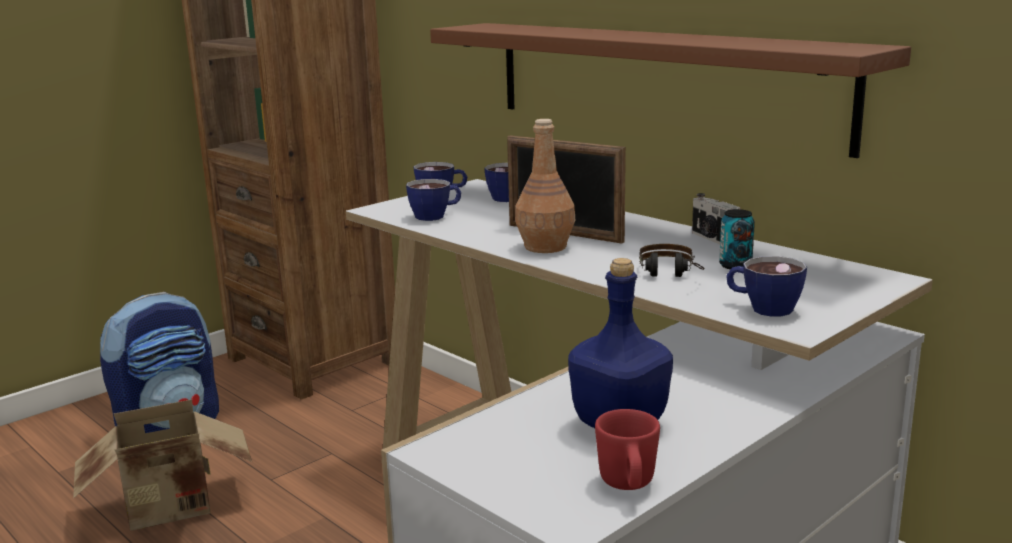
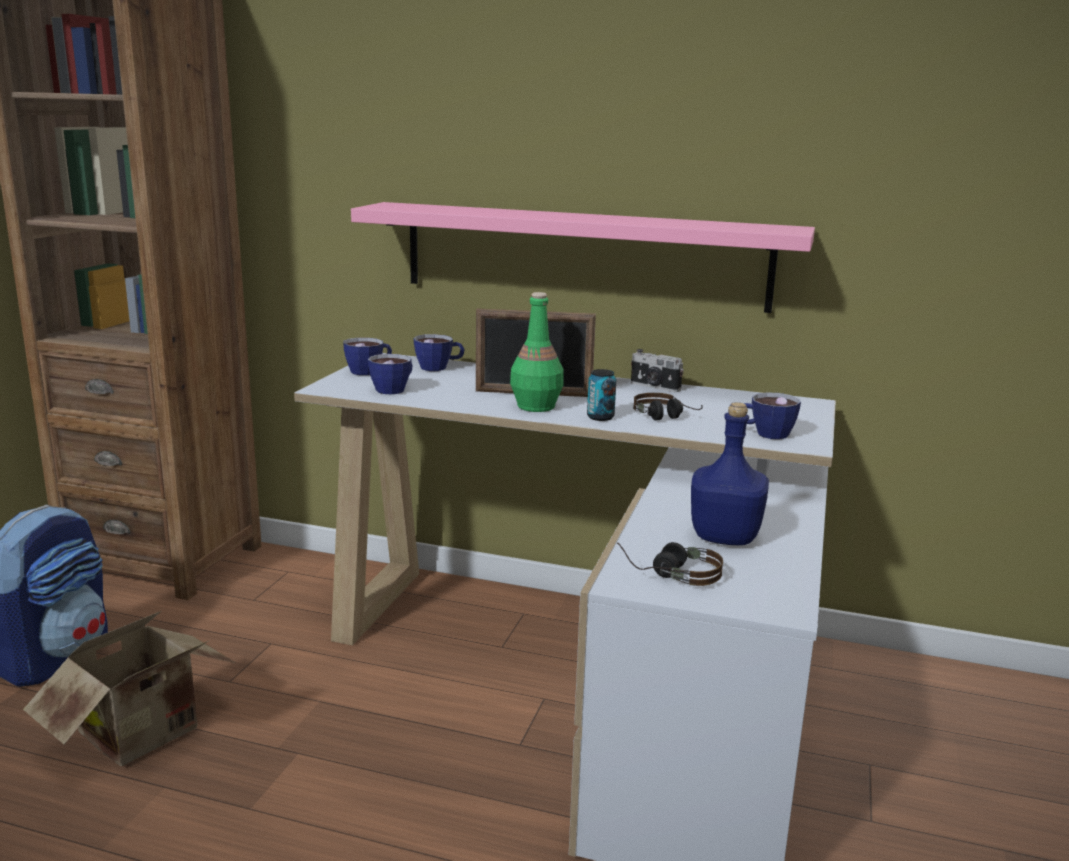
camera: 30 degrees left, 0 degrees up
(498, 451) = (669, 573): none -> headphones
(544, 247) = (535, 406): brown bottle -> green bottle
(628, 486) = (788, 577): red mug -> none
(658, 81) = (583, 255): brown shelf -> pink shelf
(735, 265) = (700, 405): can -> can (600, 417)

